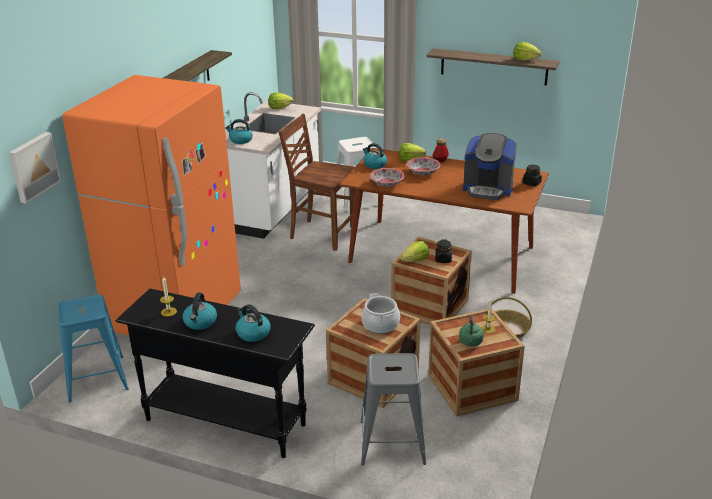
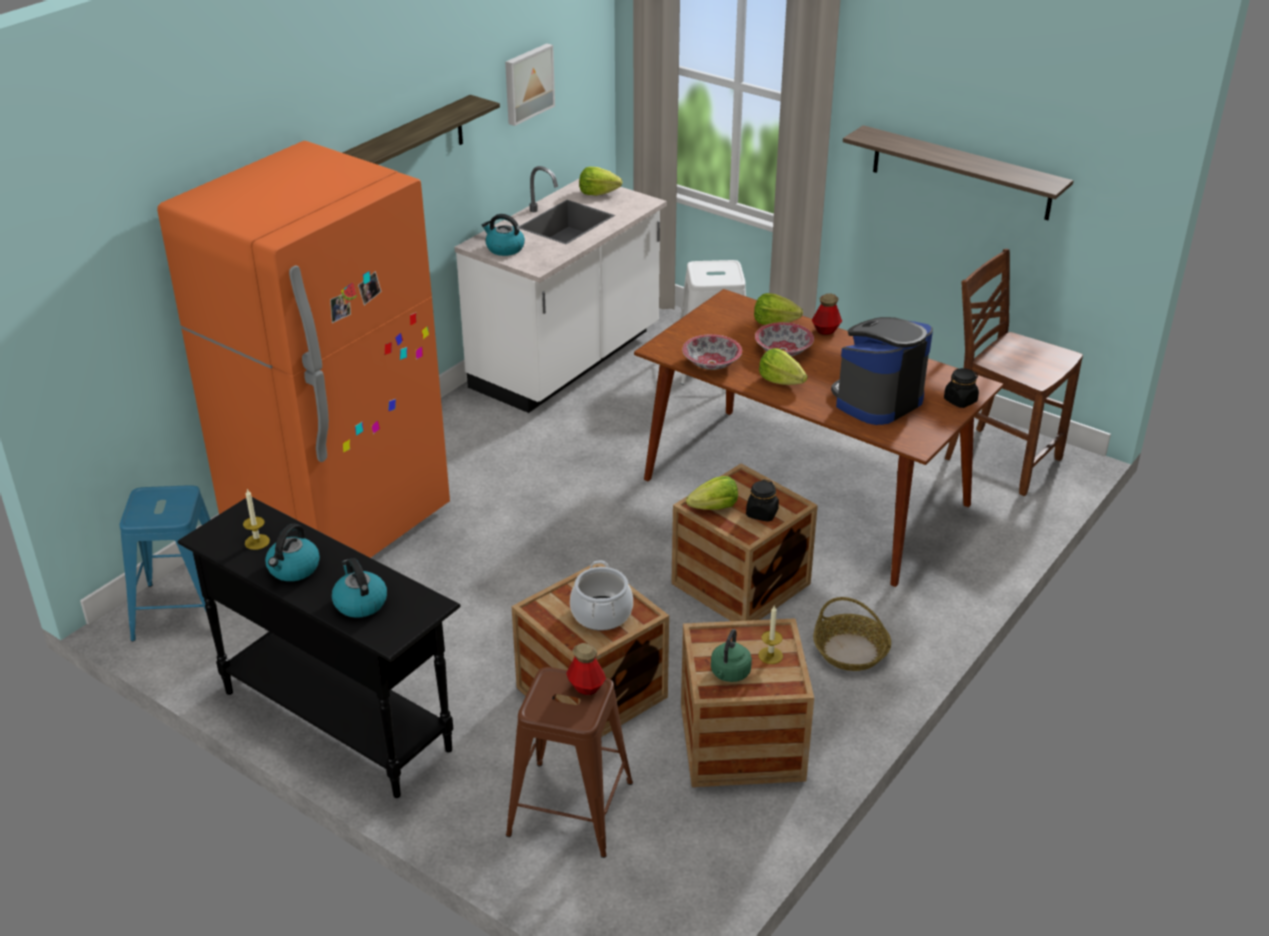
camera: 15 degrees right, 5 degrees up
(33, 166) = (101, 284): picture -> picture (527, 83)
(321, 234) = (623, 420): brown chair -> brown chair (1000, 459)
(374, 165) = (710, 323): kettle -> none
(392, 442) = (571, 808): grey stool -> brown stool
(401, 360) = (586, 687): none -> bottle
(488, 189) = (877, 400): coffee machine -> coffee machine turned 105 degrees clockwise
(525, 59) = (1011, 170): lettuce -> lettuce (781, 381)

